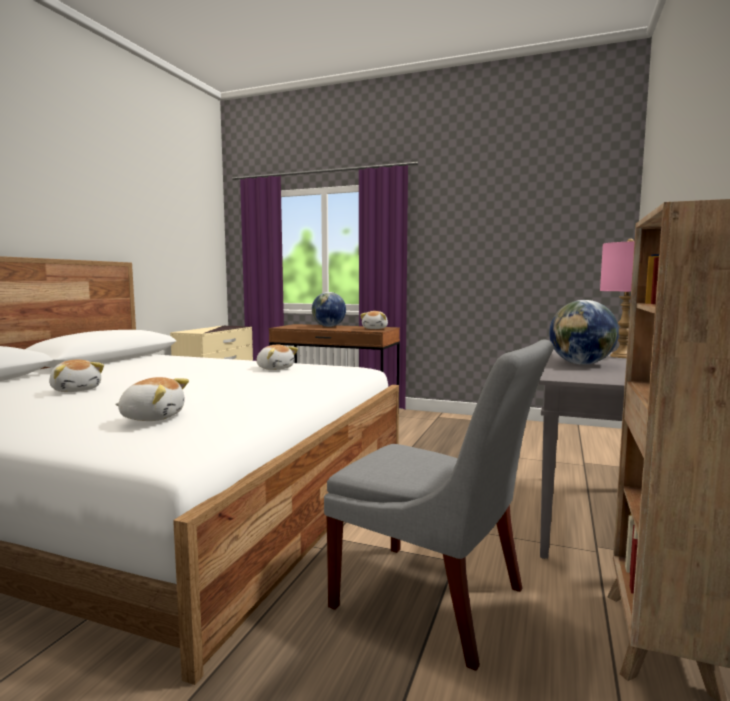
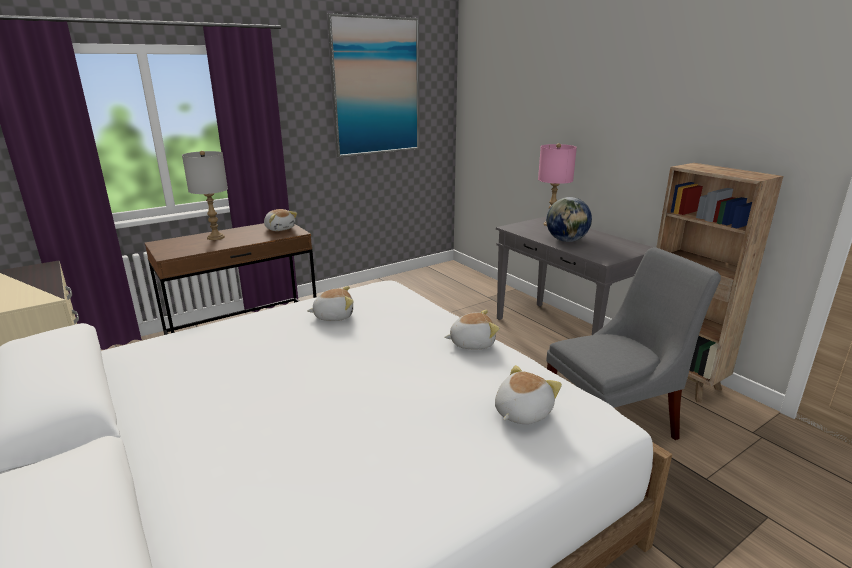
camera: 55 degrees left, 15 degrees up
(76, 390) = (300, 445): plush toy -> plush toy (471, 343)
(328, 326) = (215, 237): globe -> grey table lamp
(519, 212) = (376, 87): none -> picture

